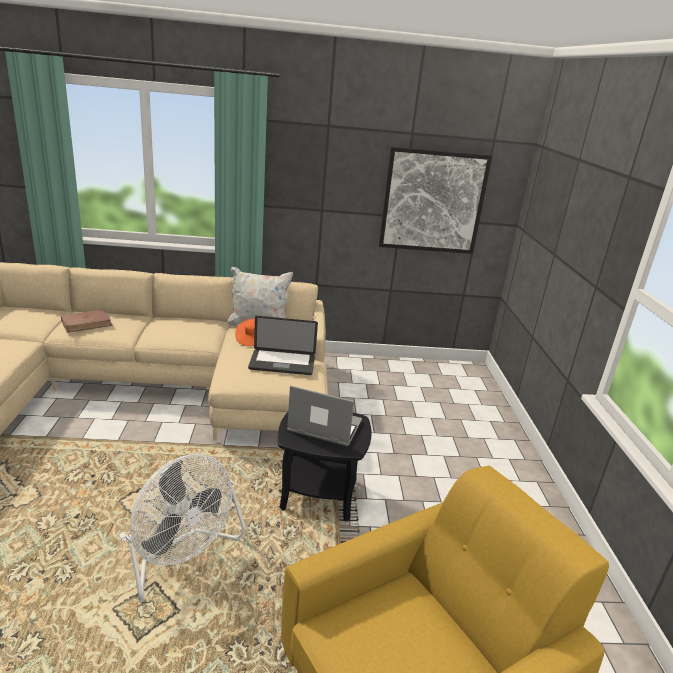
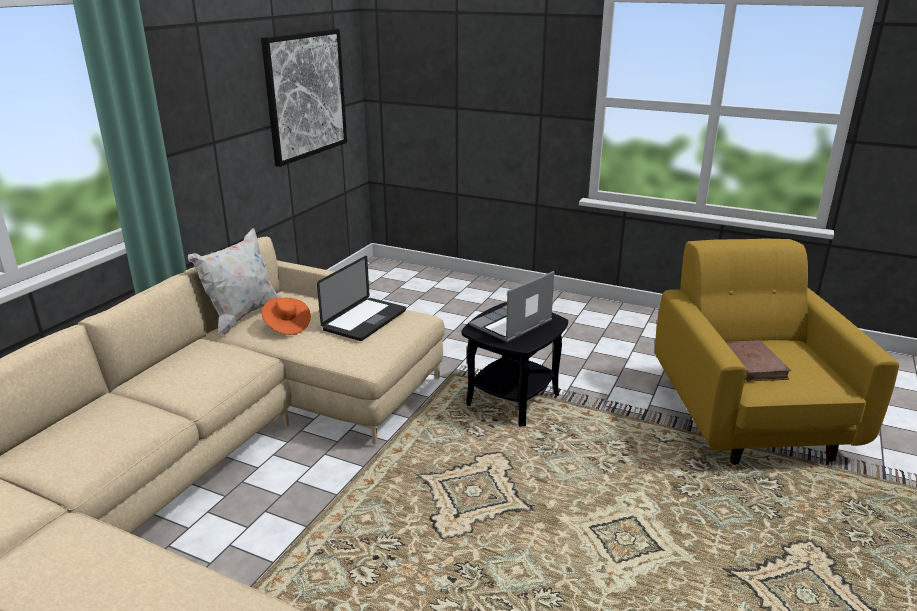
camera: 60 degrees left, 0 degrees up
(87, 323) = (80, 445): brown book -> brown book (752, 364)
(175, 557) = (559, 508): white fan -> none

